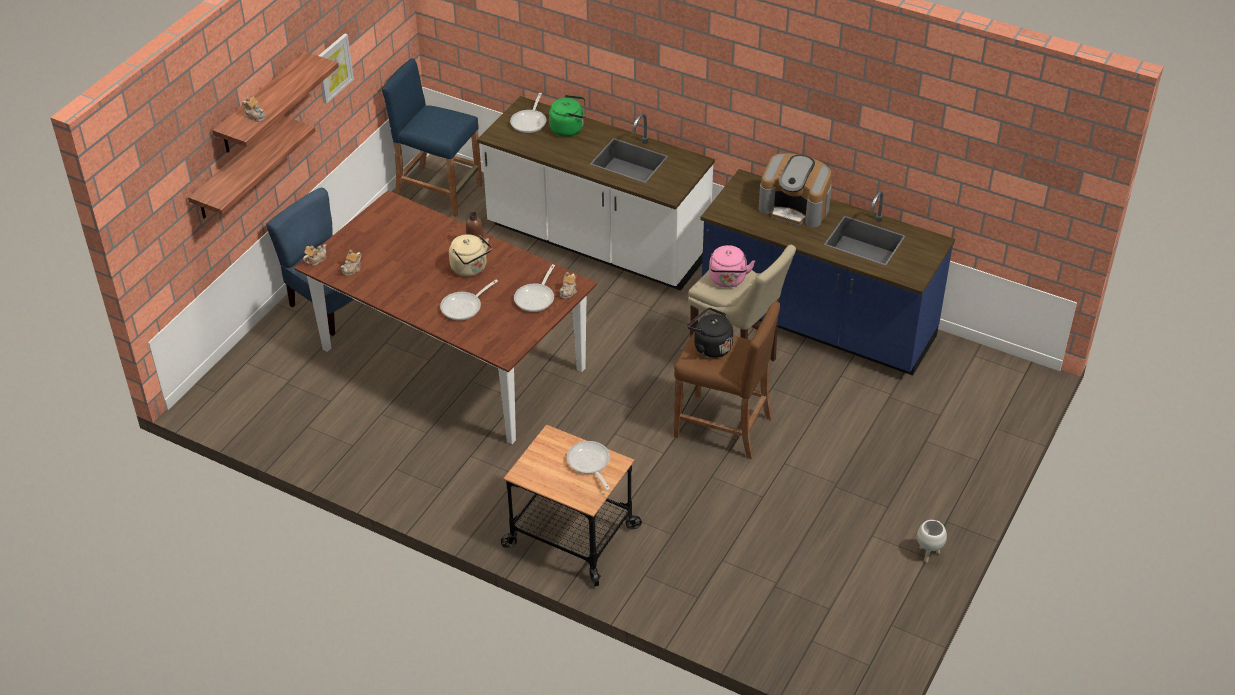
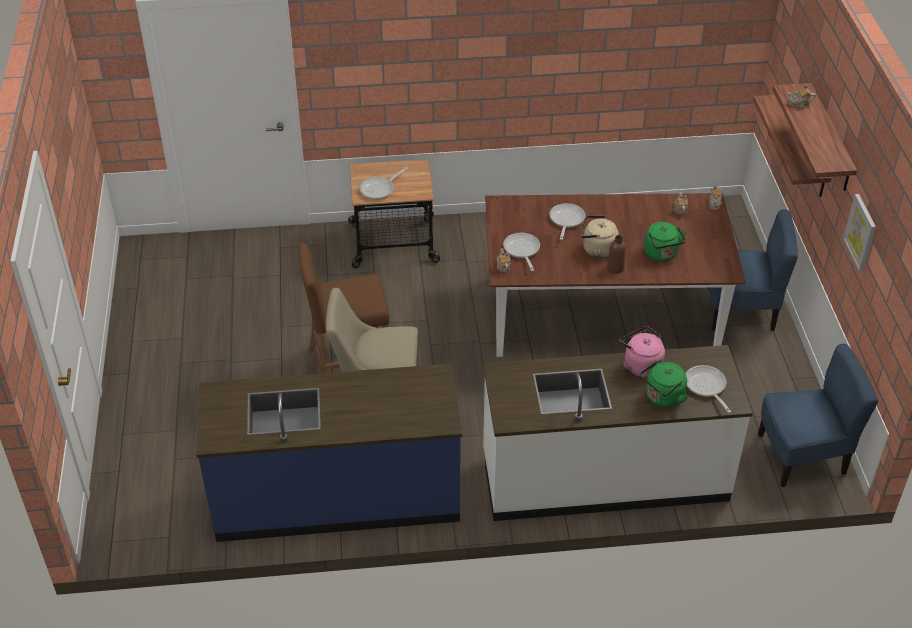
camera: 145 degrees right, 0 degrees up
(422, 239) = (662, 254): none -> green kettle
(438, 191) = (802, 456): blue stool -> blue chair
(589, 464) = (380, 189): frying pan -> frying pan turned 105 degrees clockwise
(710, 346) = (361, 293): black kettle -> none
(728, 280) = (389, 344): pink kettle -> pink kettle (640, 365)
(795, 207) = (373, 415): coffee machine -> none
(928, 554) = (132, 343): white planter -> none

